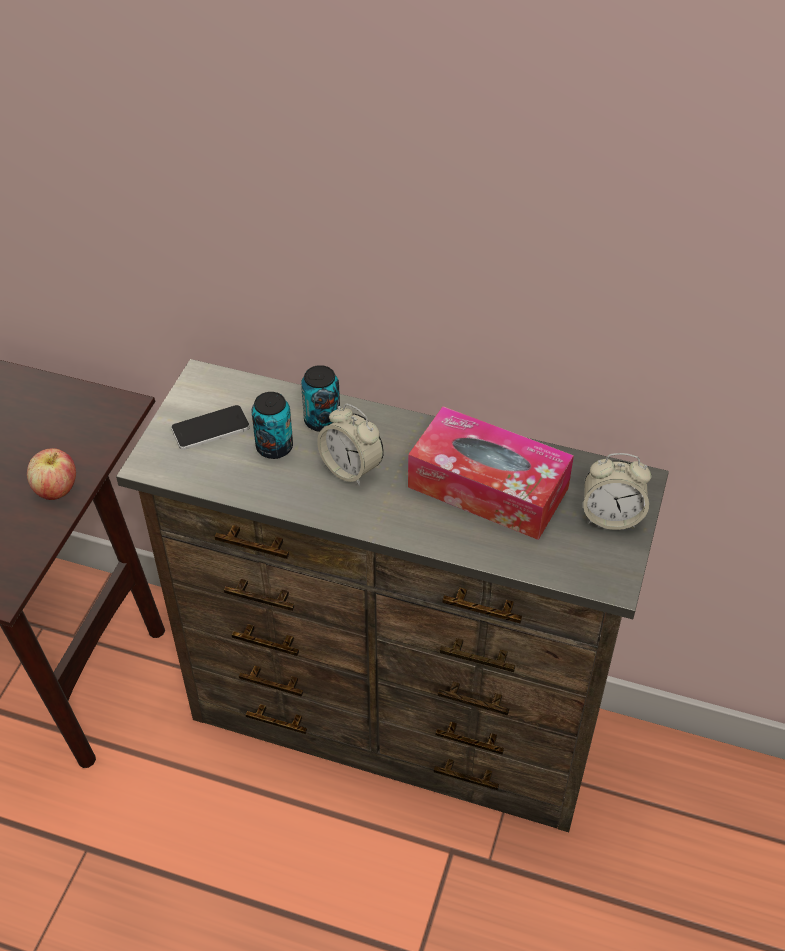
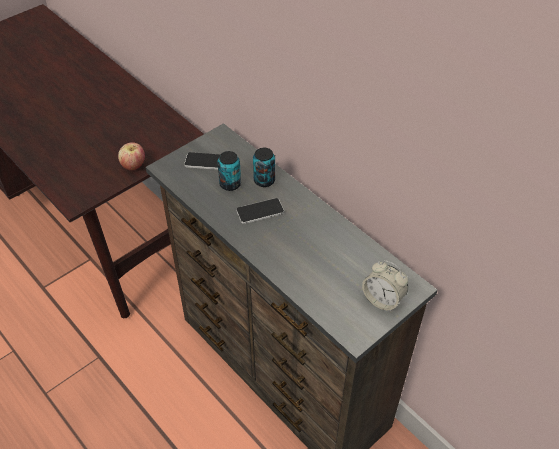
camera: 30 degrees right, 0 degrees up
(351, 468) = (260, 211): alarm clock -> phone
(488, 487) = (325, 253): tissue box -> none

